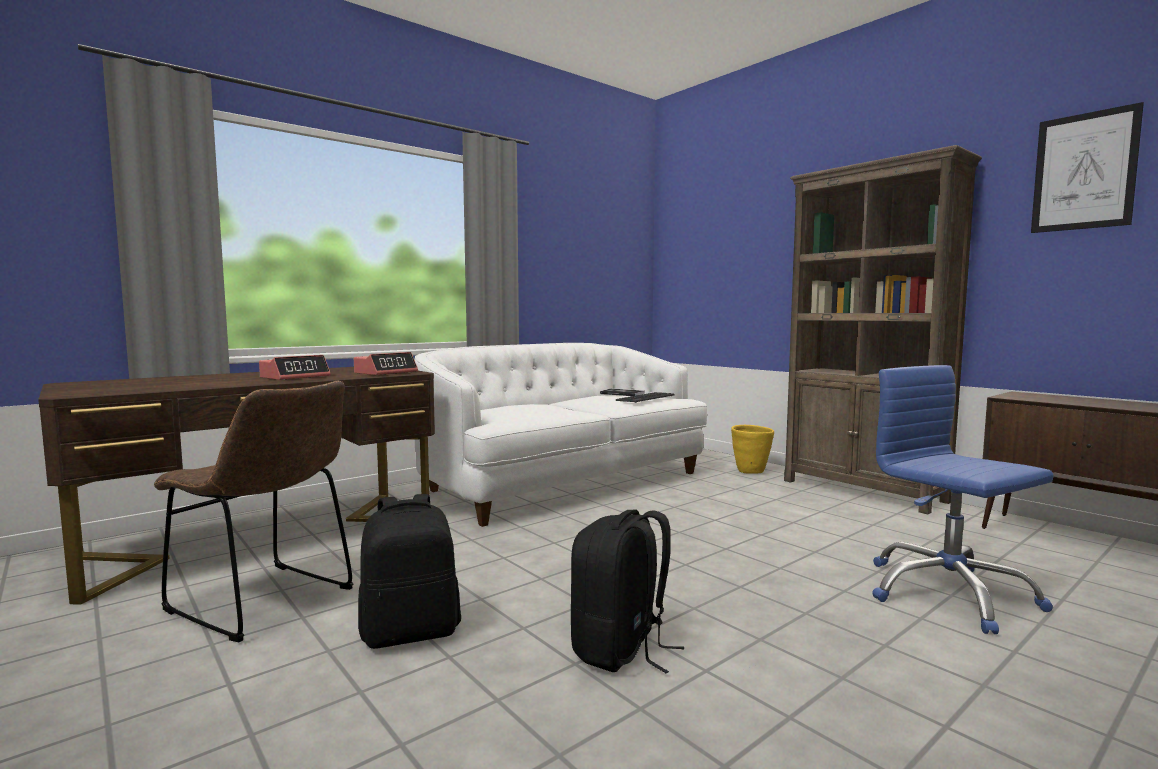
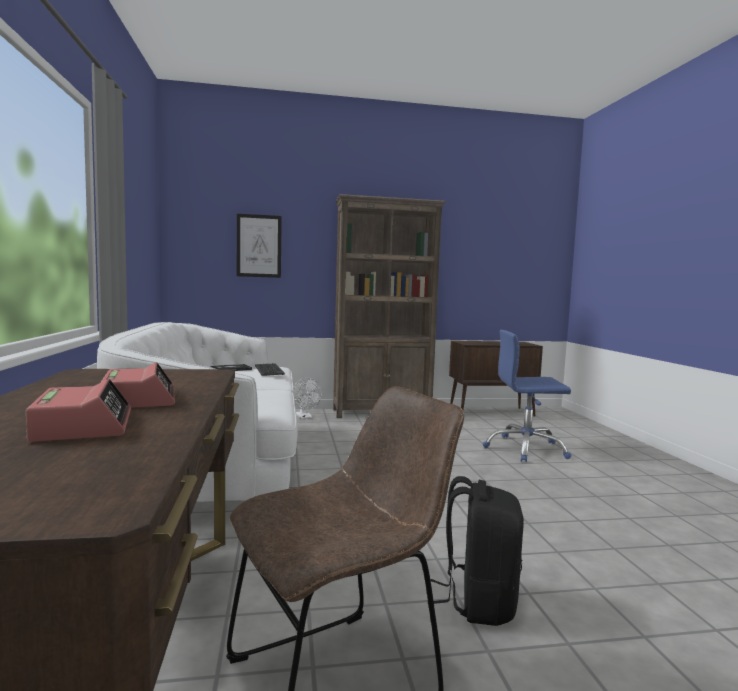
camera: 60 degrees left, 0 degrees up
(386, 372) = (185, 376): alarm clock -> alarm clock (84, 426)
(621, 650) = (547, 534): black backpack -> none
(751, 471) = (305, 417): yellow planter -> white fan
(1084, 171) = (477, 226): picture -> picture (259, 246)

